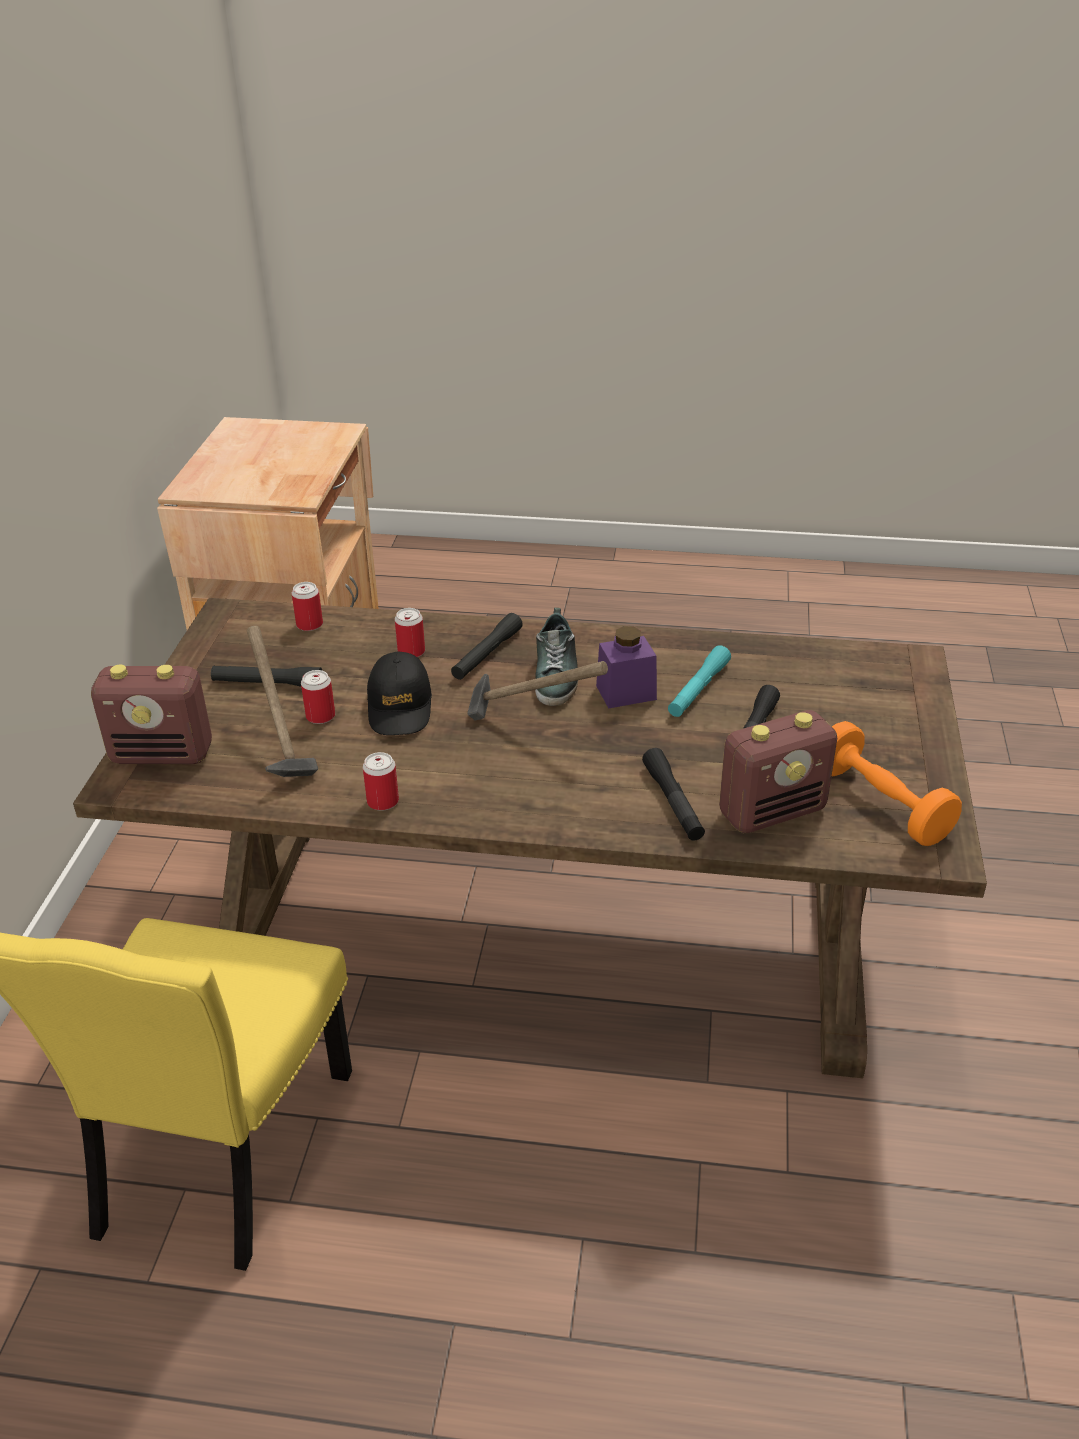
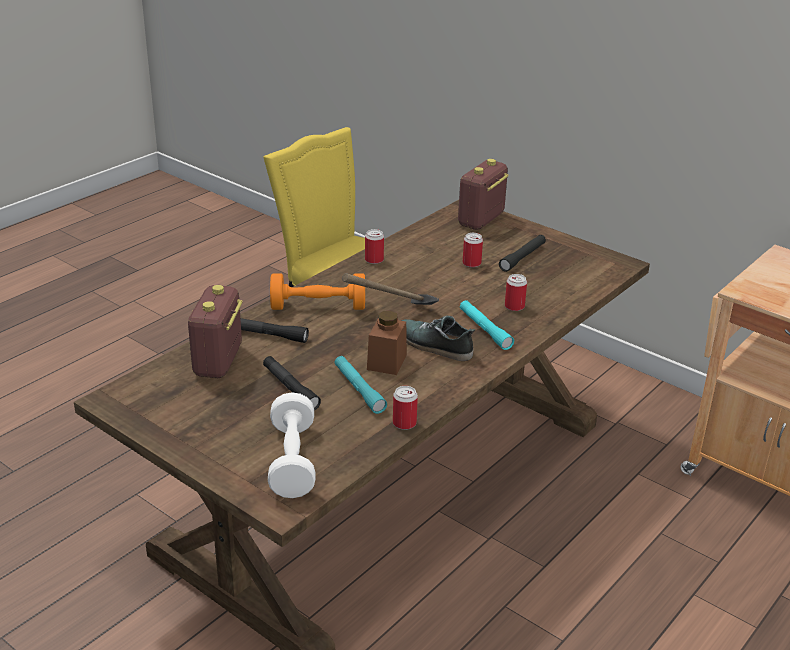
camera: 120 degrees right, 5 degrees down
(280, 747) = (453, 247): hammer -> none
(309, 625) = (581, 284): can -> can (404, 423)
(400, 706) = (456, 287): black cap -> none
(487, 654) = (484, 330): black flashlight -> turquoise flashlight
(626, 692) = (386, 362): purple jar -> brown jar
(855, 680) = (292, 461): none -> white dumbbell
(881, 804) = (172, 401): orange dumbbell -> orange dumbbell (318, 307)

